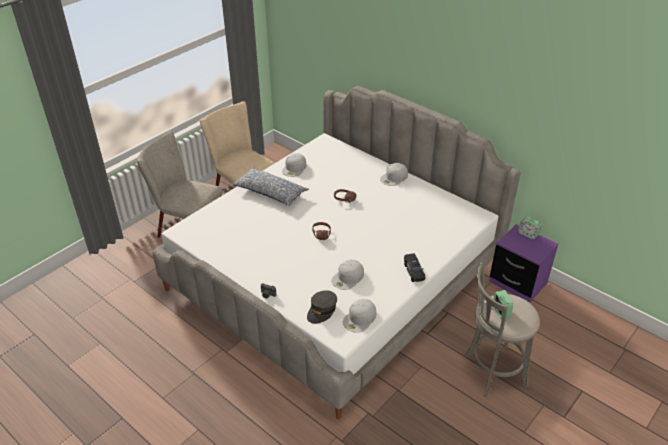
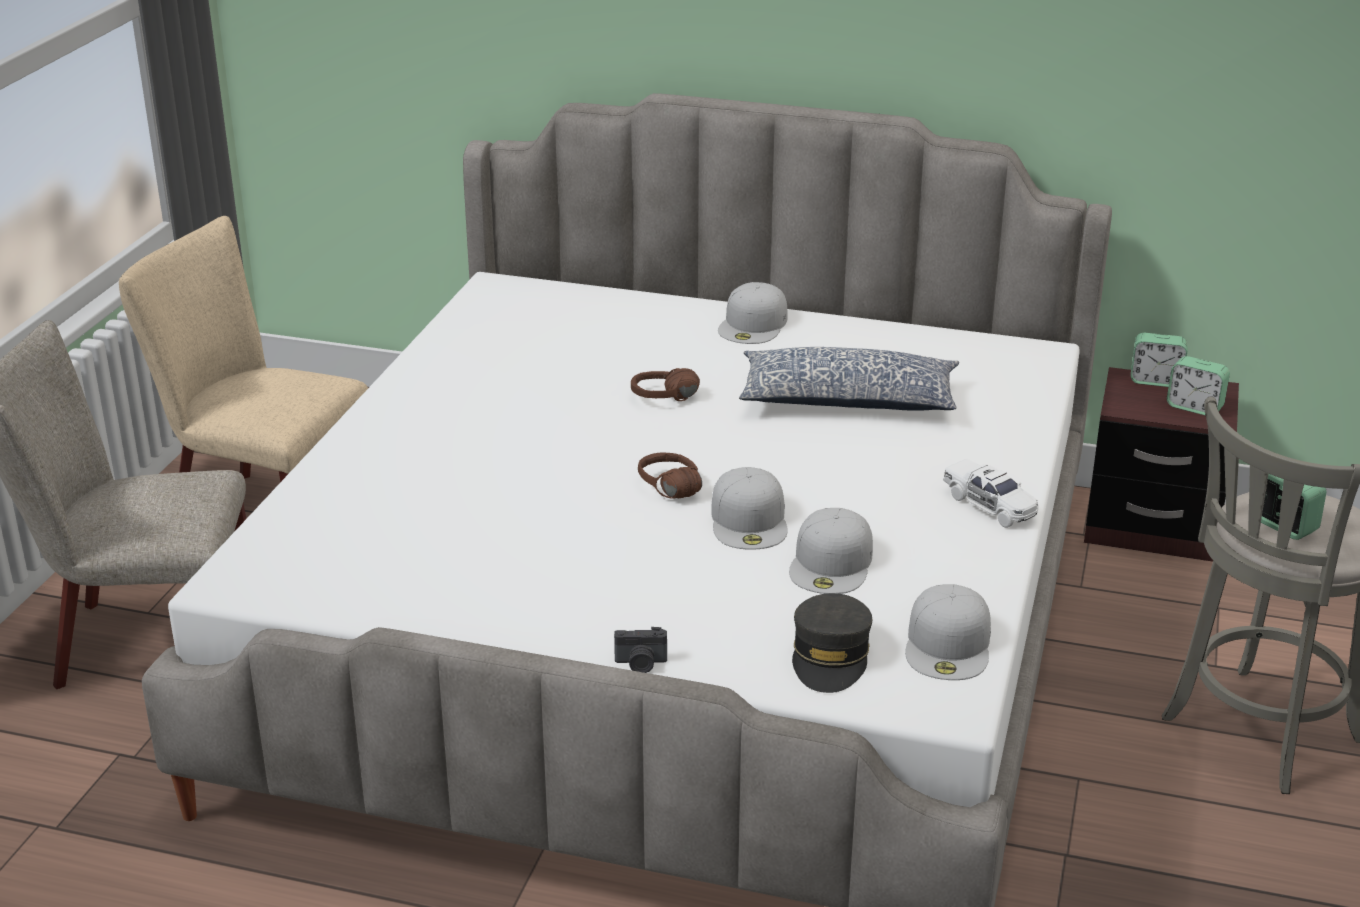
camera: 25 degrees left, 10 degrees down
(270, 193) = (438, 430): pillow -> pillow (848, 402)
(294, 168) = (461, 361): white cap -> white cap (750, 520)
(414, 272) = (990, 506): black toy car -> white toy car
(517, 282) = (1151, 527): purple nightstand -> brown nightstand
(532, 249) = (1194, 407): none -> alarm clock

